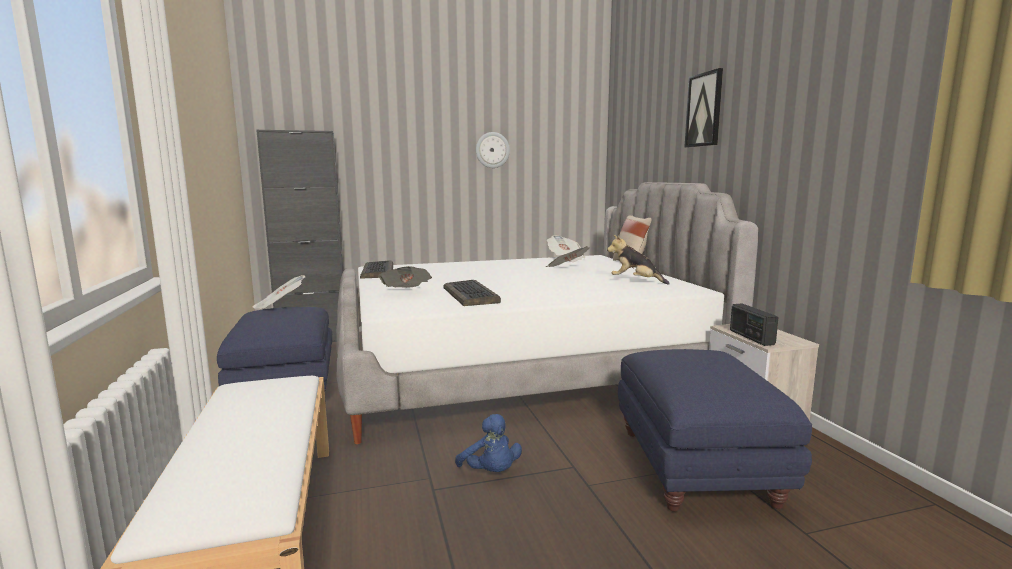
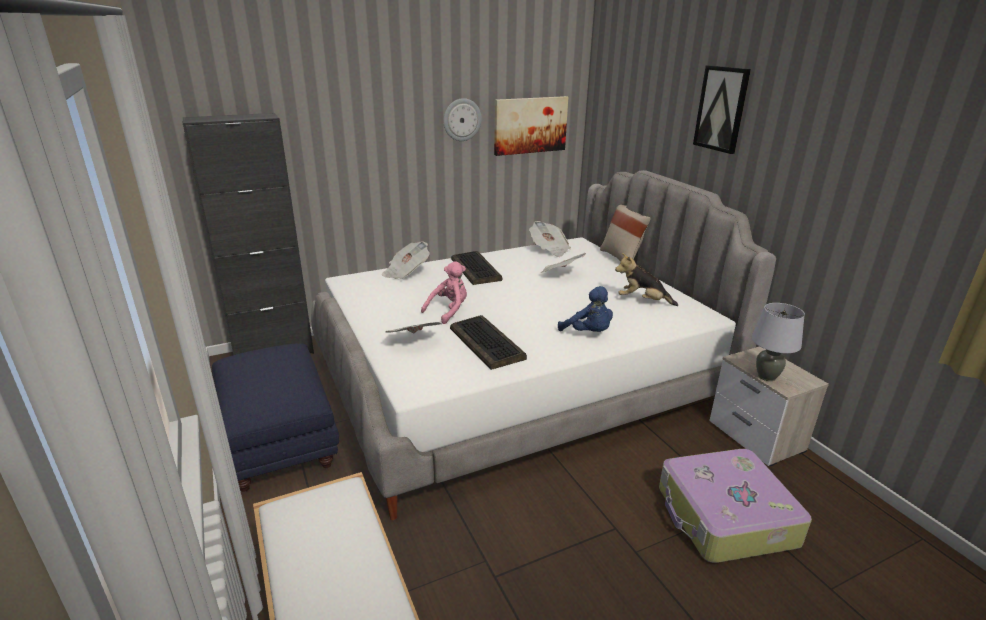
camera: 10 degrees left, 15 degrees up
(279, 305) = (257, 350): newspaper -> newspaper (406, 272)
(378, 272) = (356, 291): keyboard -> keyboard (476, 270)
(450, 281) = (449, 311): none -> pink plush toy
(491, 472) = (541, 545): blue plush toy -> blue plush toy (588, 333)
(554, 159) = (530, 125): none -> picture
(697, 468) = (724, 517): blue ottoman -> suitcase
(751, 337) = (766, 376): radio -> grey table lamp

